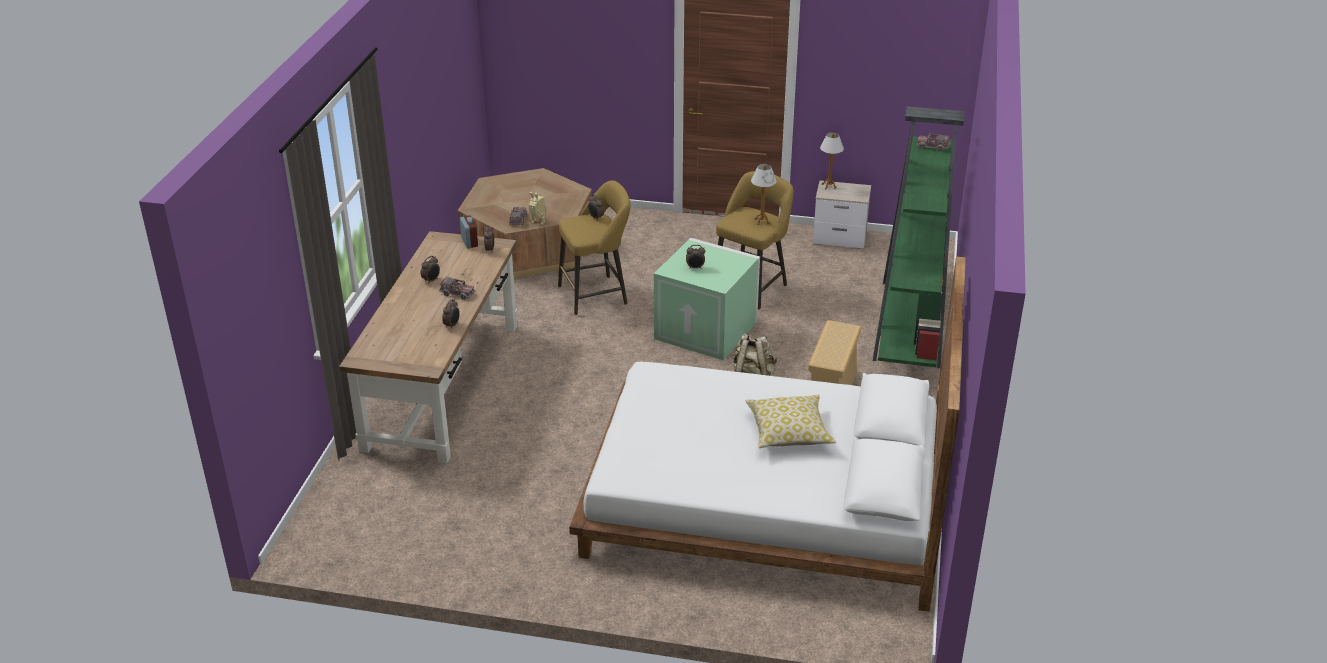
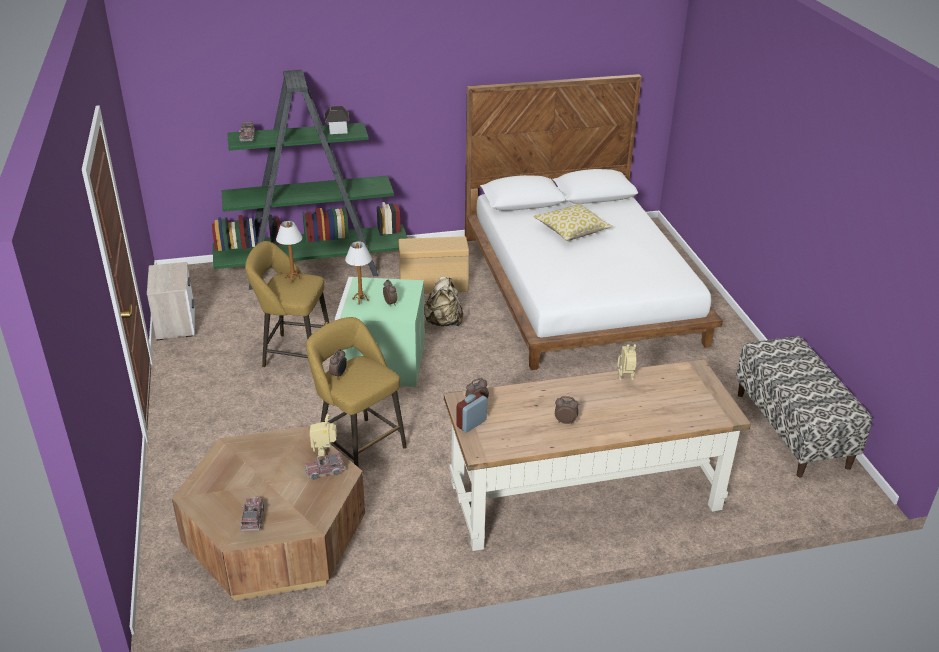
camera: 115 degrees left, 0 degrees up
(405, 549) = (792, 430): none -> bench
(452, 325) = (626, 379): alarm clock -> toy robot
(457, 293) = (573, 395): toy truck -> toy truck (253, 519)
(828, 186) = (159, 286): table lamp -> table lamp (360, 300)
(929, 194) = (337, 130): none -> toy house

